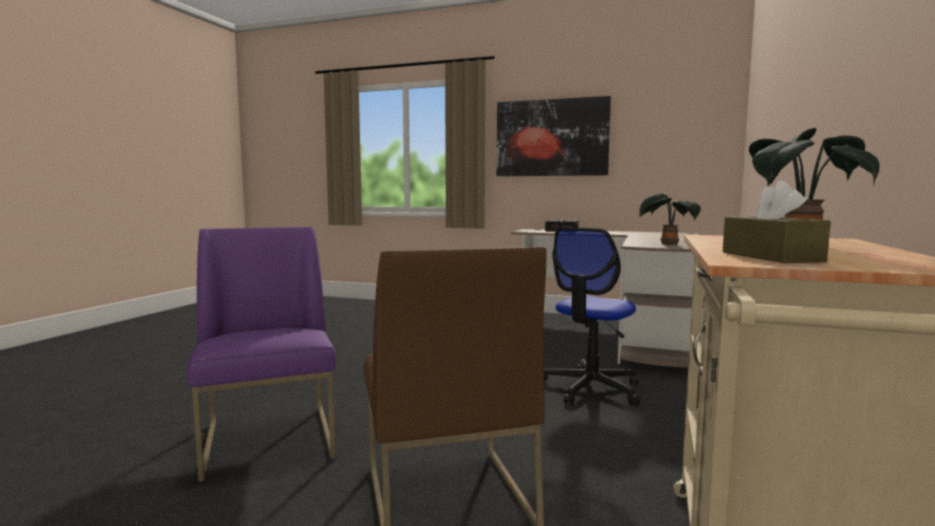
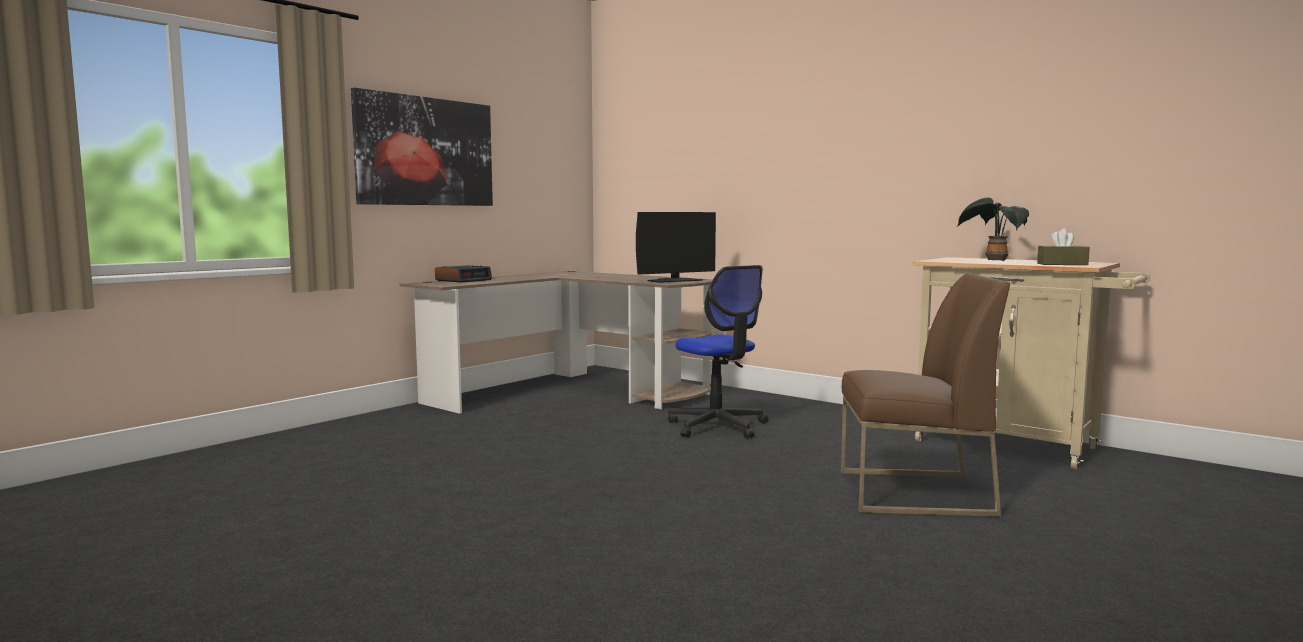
camera: 70 degrees left, 0 degrees up
(270, 440) = (773, 551): purple chair -> none
(667, 245) = (675, 280): potted plant -> monitor

